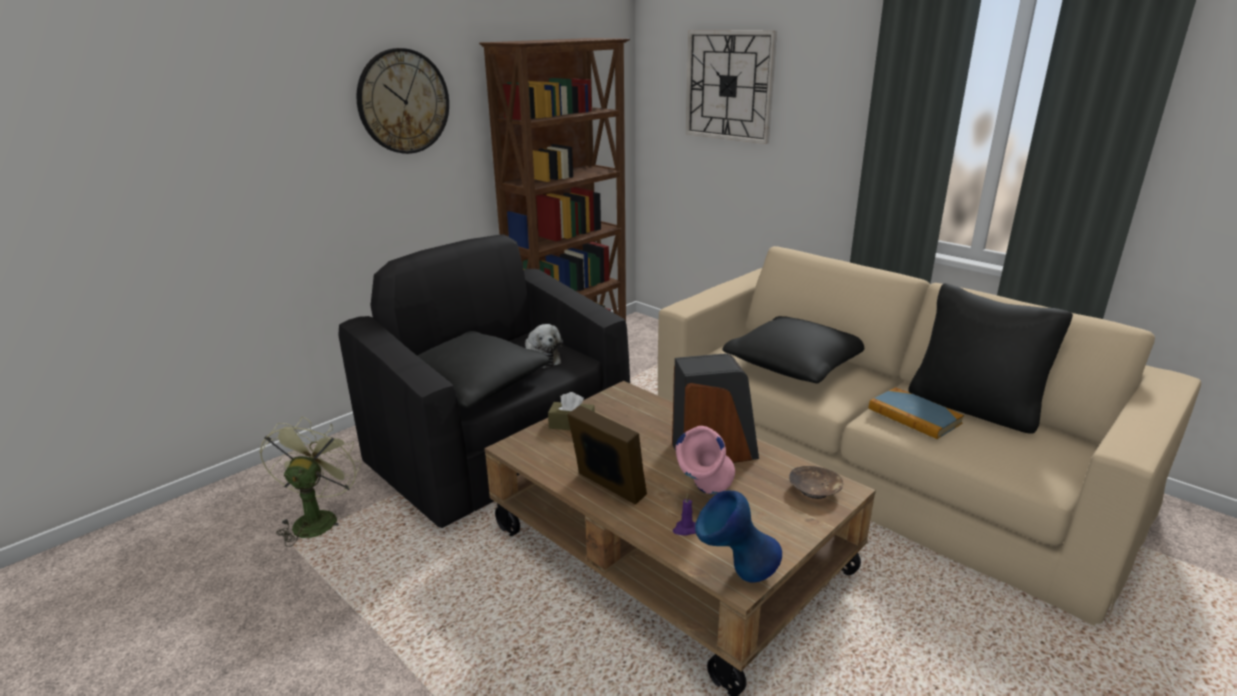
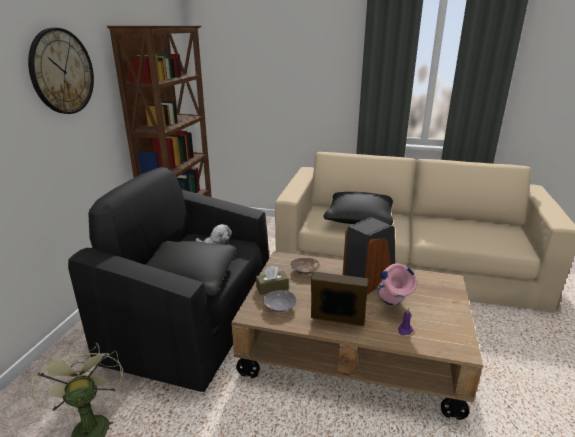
camera: 30 degrees left, 0 degrees up
(556, 448) = (279, 306): none -> grey bowl
(729, 86) = (262, 56): wall clock -> none
(735, 574) = (456, 346): blue vase -> none
(814, 490) = (439, 285): brown bowl -> brown bowl (305, 270)
(914, 416) = (441, 232): book -> none
(974, 407) = (459, 220): black pillow -> none

